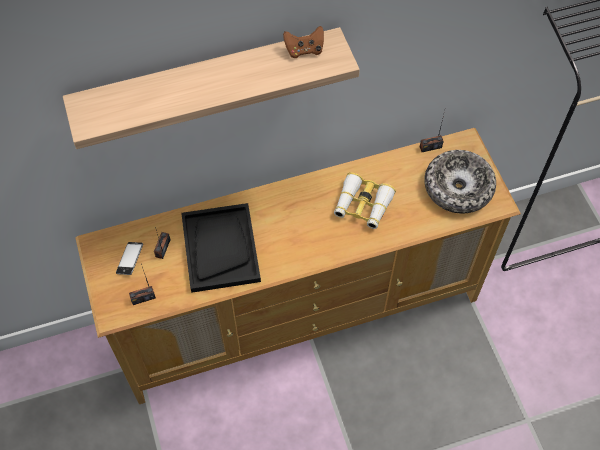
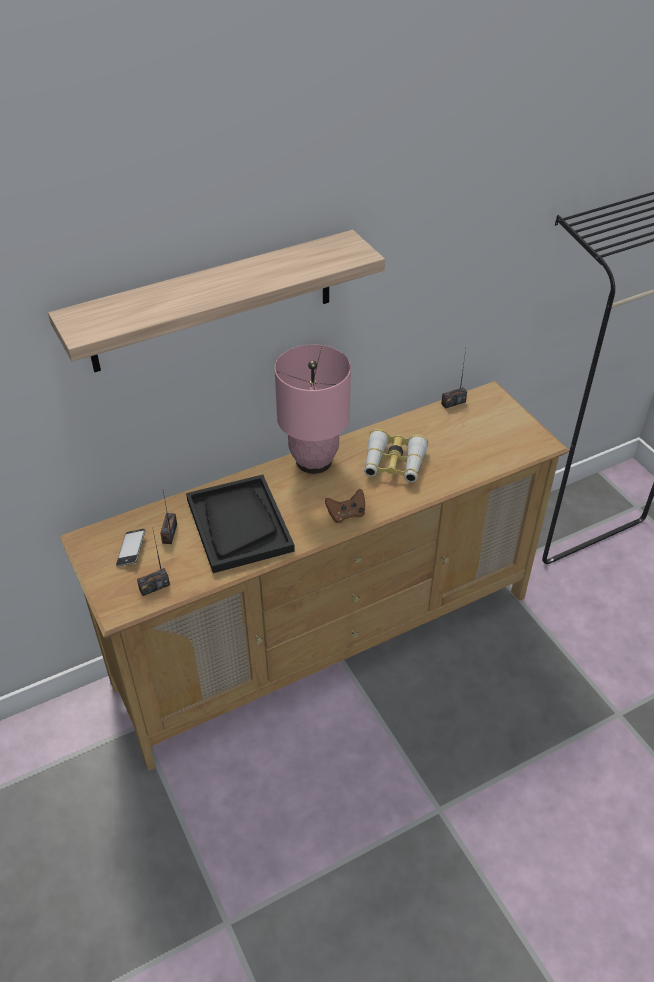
camera: 10 degrees left, 15 degrees down
(294, 193) = (313, 461): none -> pink table lamp
(304, 50) = (319, 250): brown game controller -> brown game controller (346, 514)
(458, 187) = (494, 434): bowl -> none

